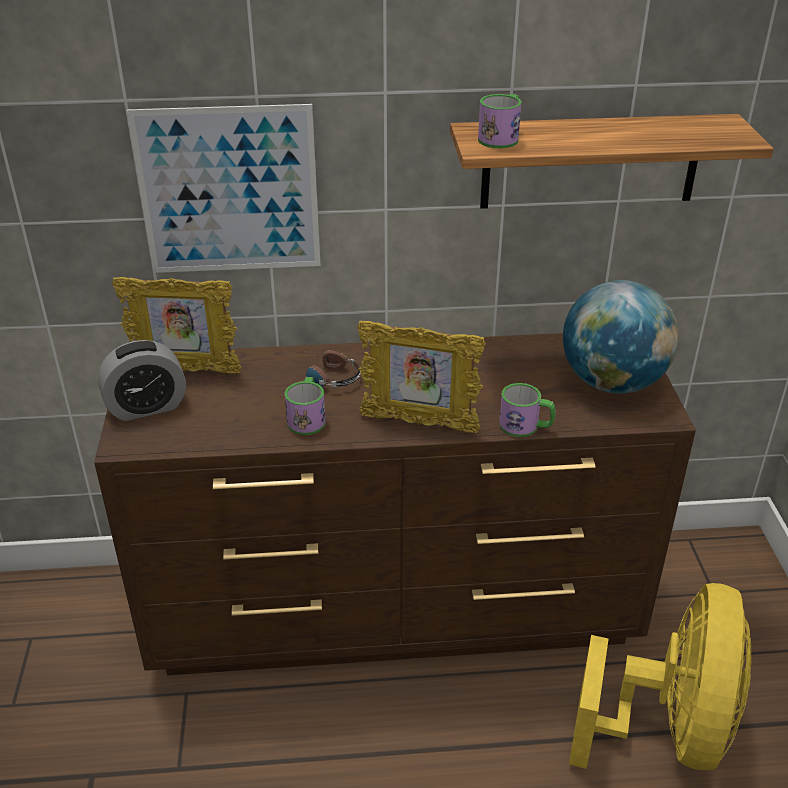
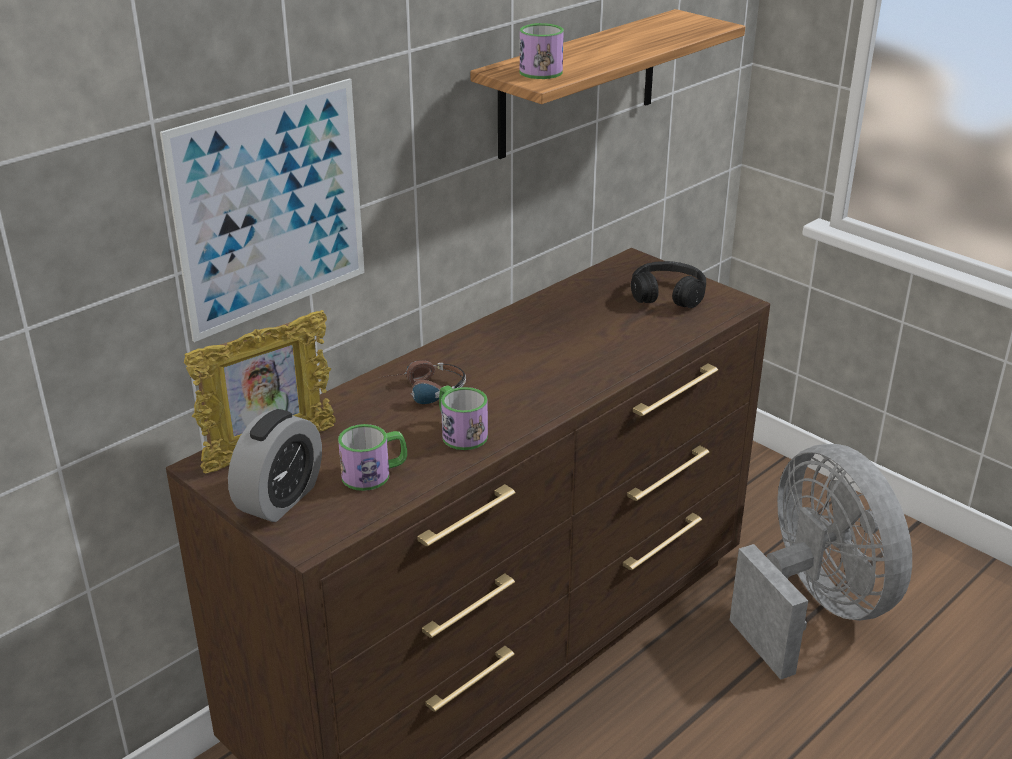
camera: 40 degrees left, 5 degrees down
(419, 423) = (564, 391): picture frame -> none
(526, 426) = (651, 355): mug -> mug (374, 474)
(612, 383) = (667, 295): globe -> black headphones
(667, 728) = (813, 609): yellow fan -> grey fan

